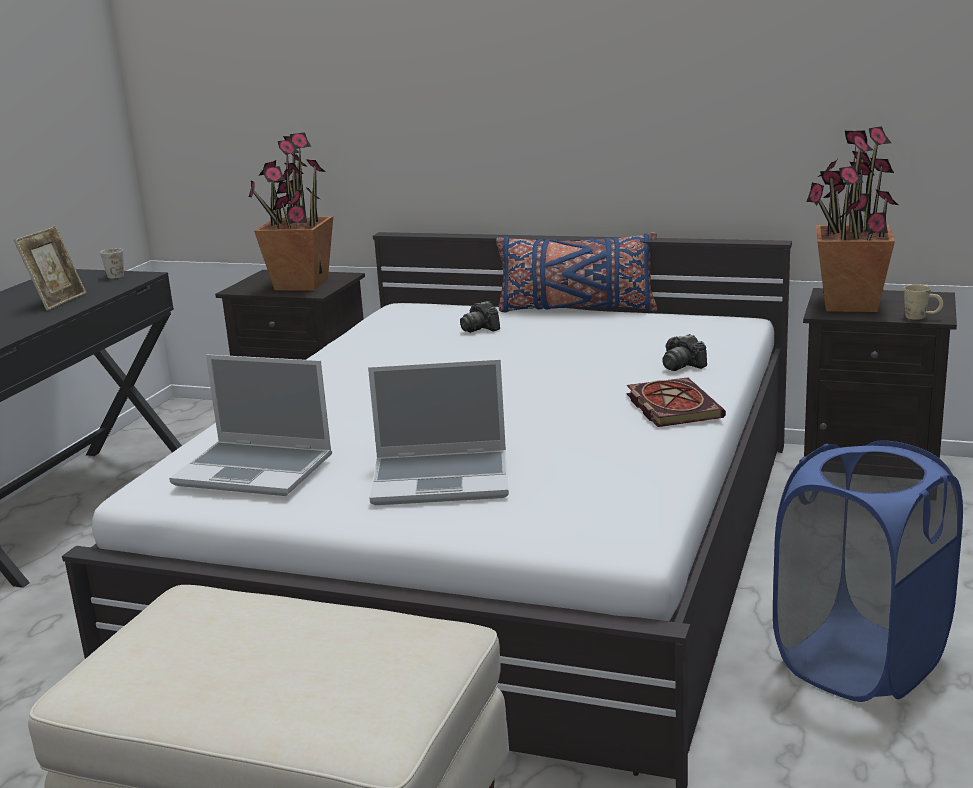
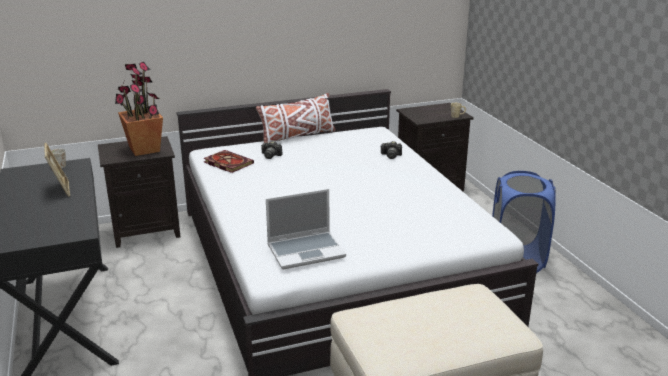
camera: 40 degrees left, 5 degrees up
(443, 479) = (390, 230): laptop -> none
(576, 309) = (297, 136): blue pillow -> white pillow
(670, 406) = (418, 175): book -> book (227, 163)
(849, 304) = (423, 115): potted plant -> none

